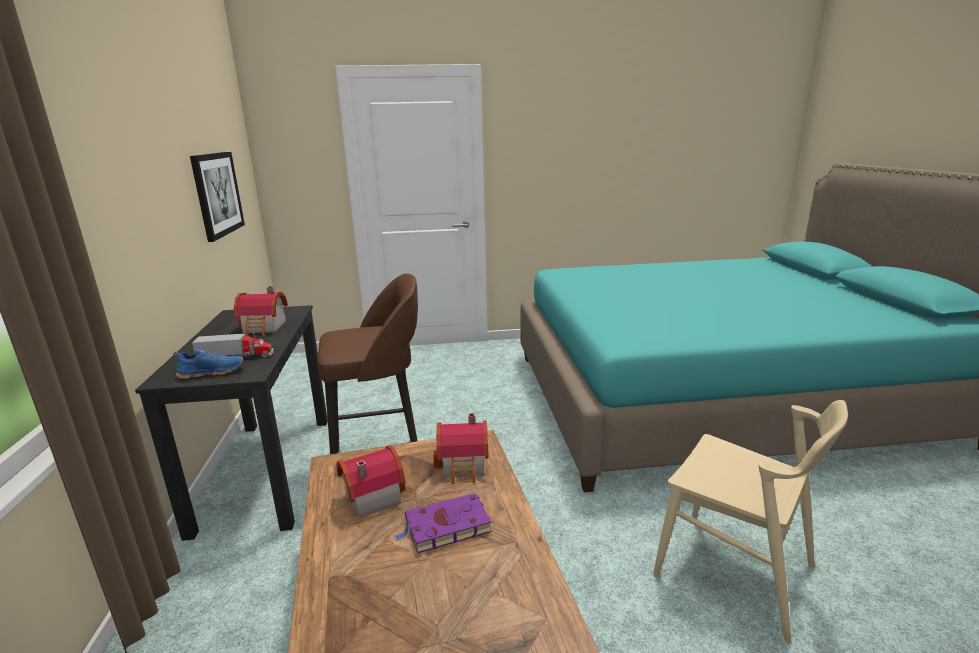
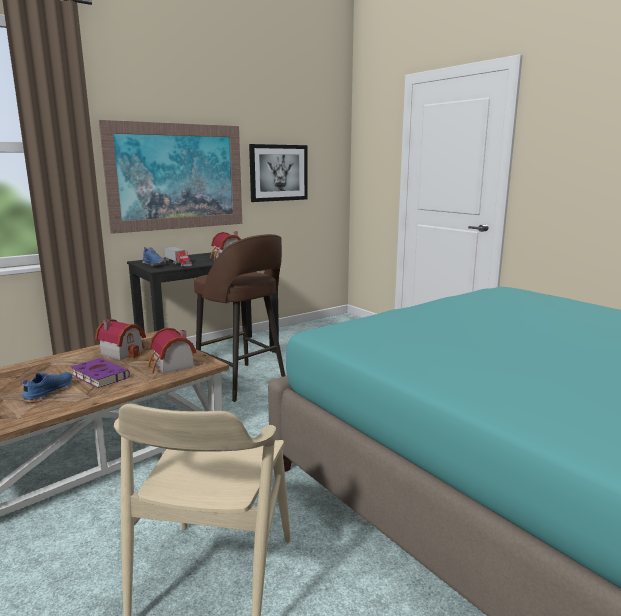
camera: 60 degrees right, 5 degrees down
(143, 223) = (177, 177): none -> picture
(470, 582) = (47, 393): none -> blue shoe

